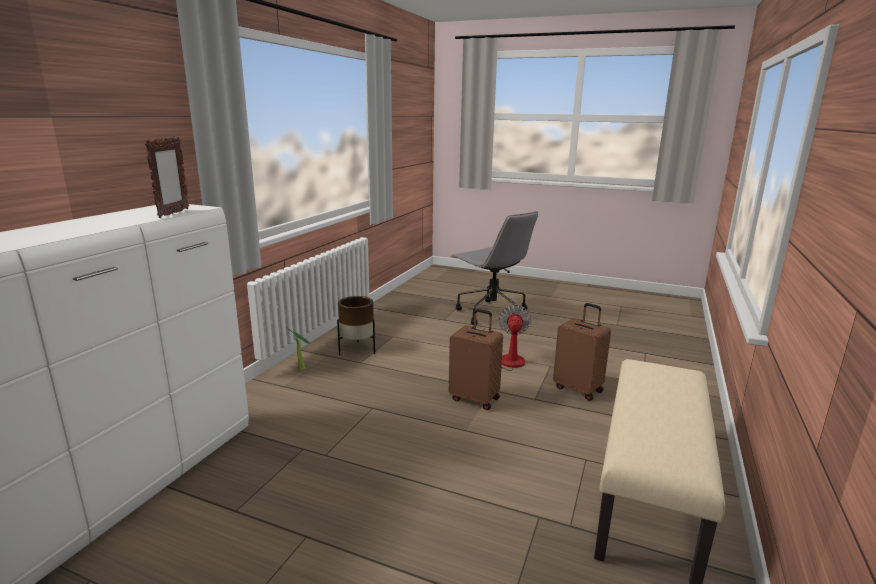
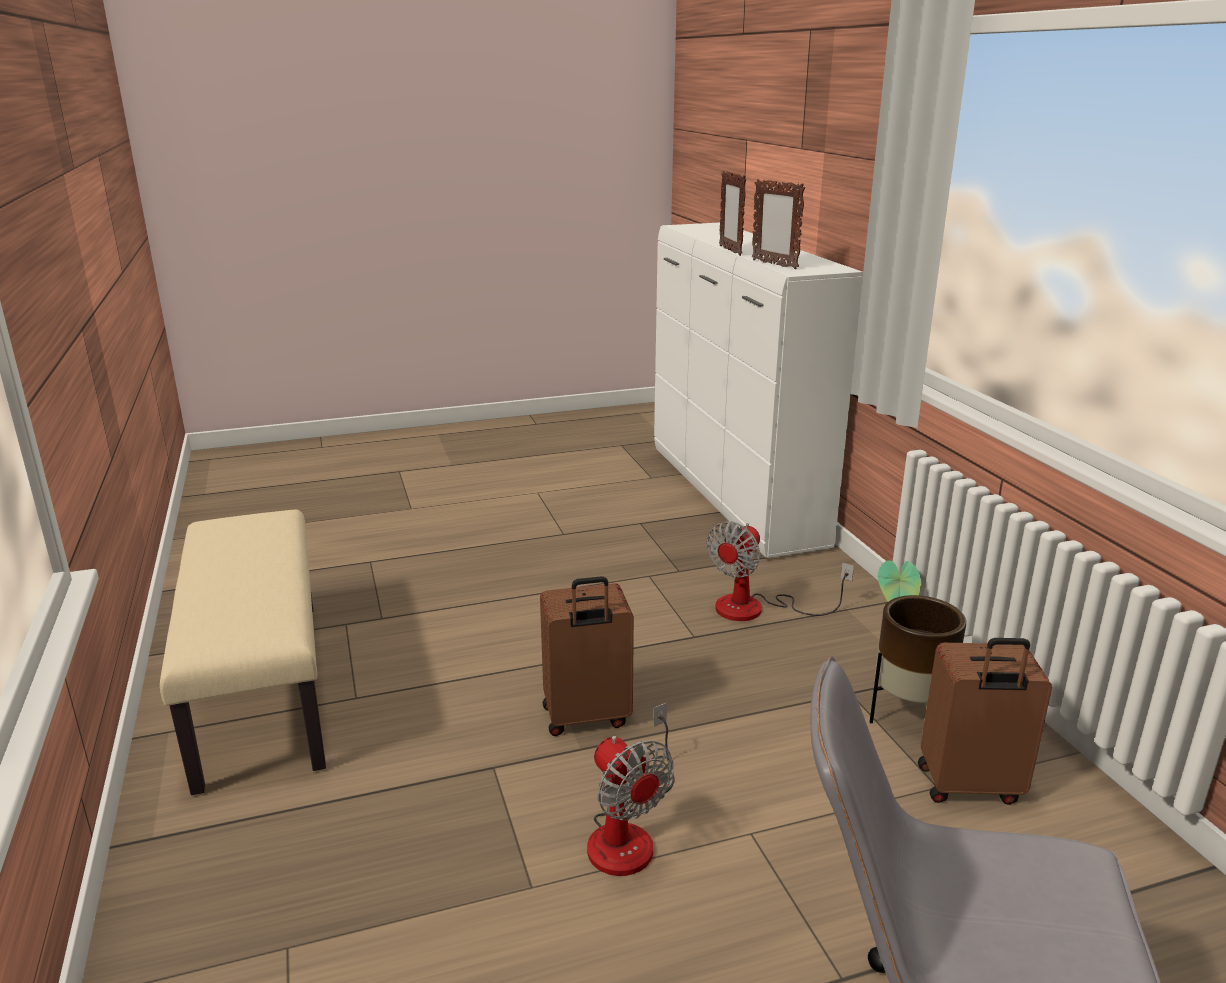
camera: 140 degrees right, 5 degrees up
(107, 229) = (730, 251): none -> picture frame
(317, 406) = (756, 609): none -> fan
(578, 389) = (427, 838): brown suitcase -> brown suitcase (969, 786)

